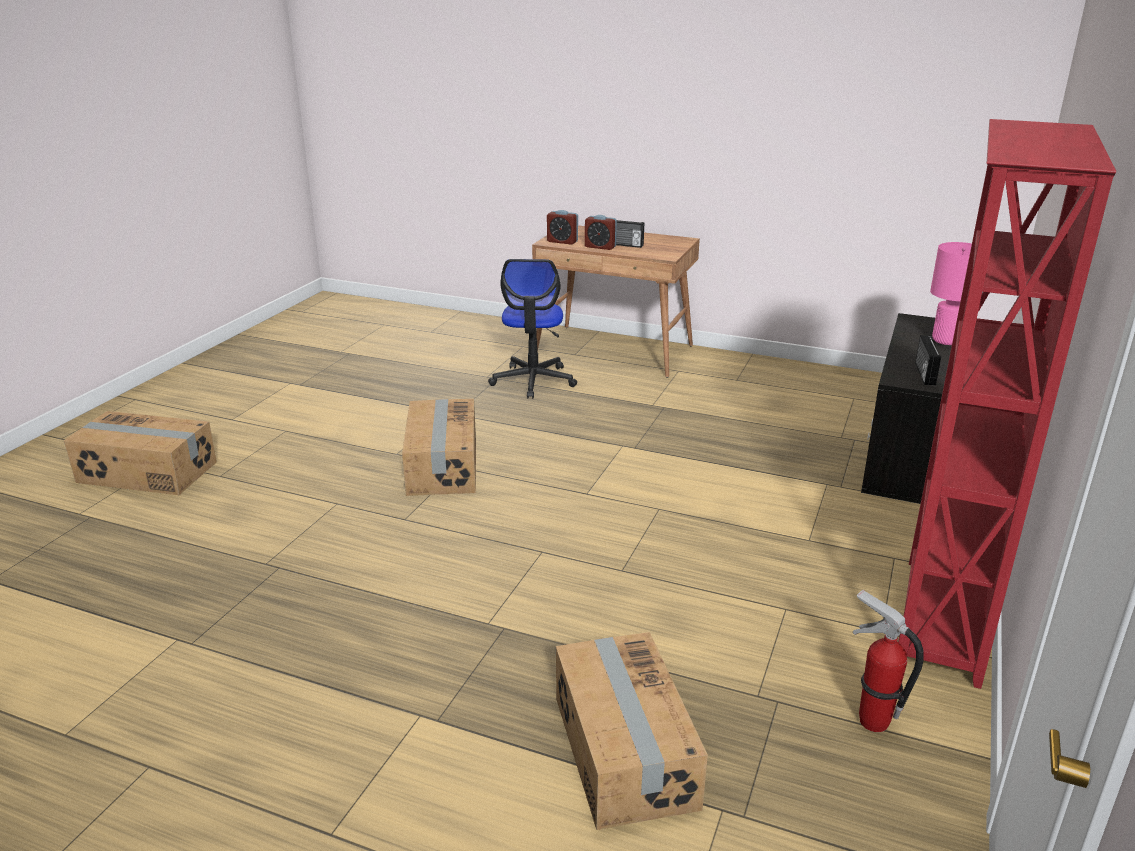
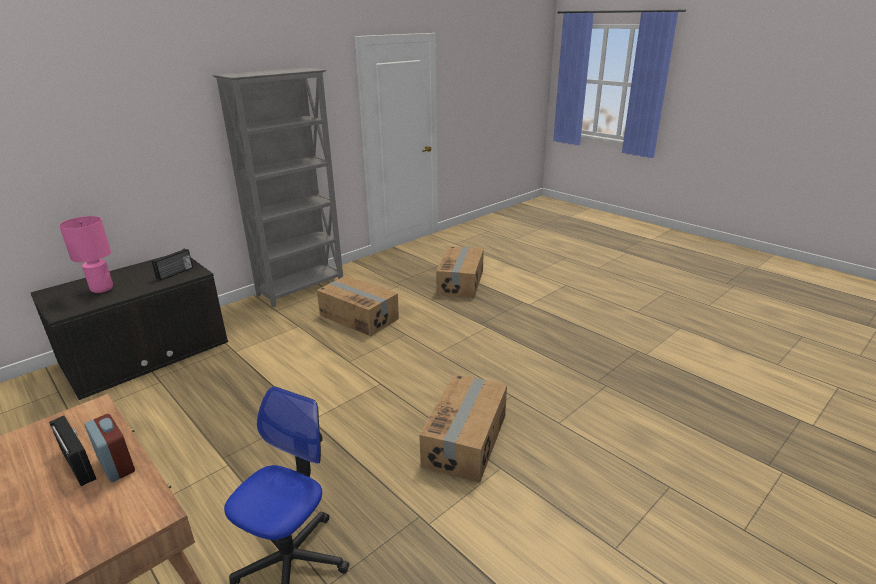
camera: 155 degrees left, 0 degrees up
(147, 472) = (751, 515): cardboard box -> cardboard box (359, 316)
(562, 241) = (133, 508): alarm clock -> none
(872, 721) = (373, 273): fire extinguisher -> none
(939, 620) = (302, 288): red bookcase -> grey bookcase

